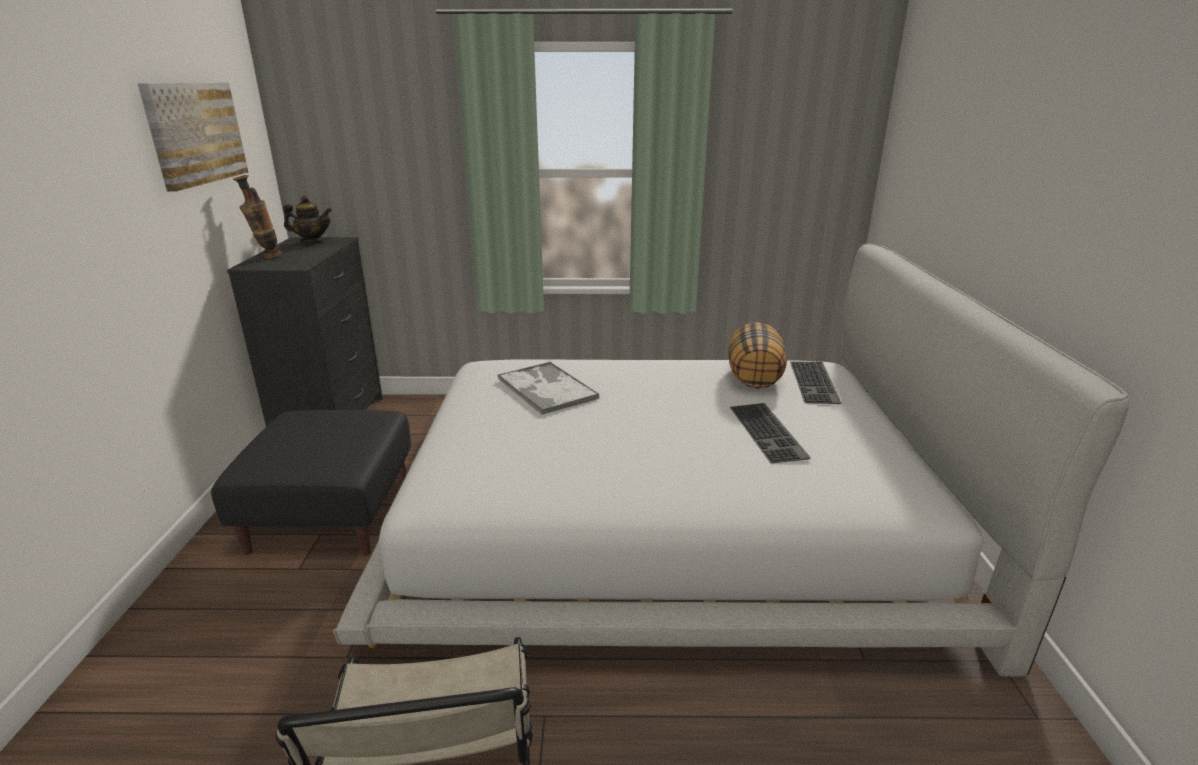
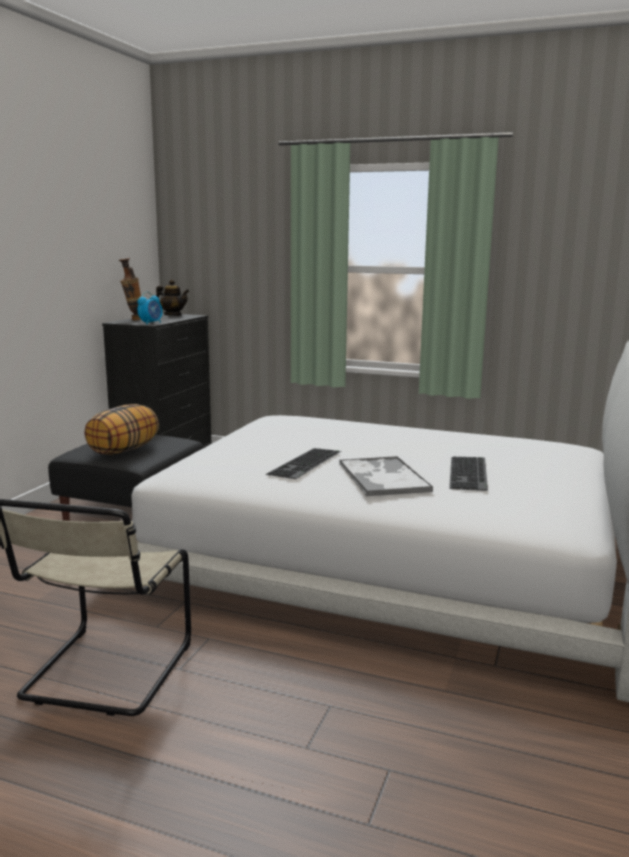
camera: 20 degrees right, 10 degrees down
(195, 133) = (98, 226): picture -> none
(299, 264) = (151, 323): none -> alarm clock
(546, 388) = (308, 431): tray -> tray (382, 477)
(754, 378) = (496, 445): pillow -> pillow (124, 450)
(816, 382) = (552, 453): keyboard -> keyboard (306, 464)

